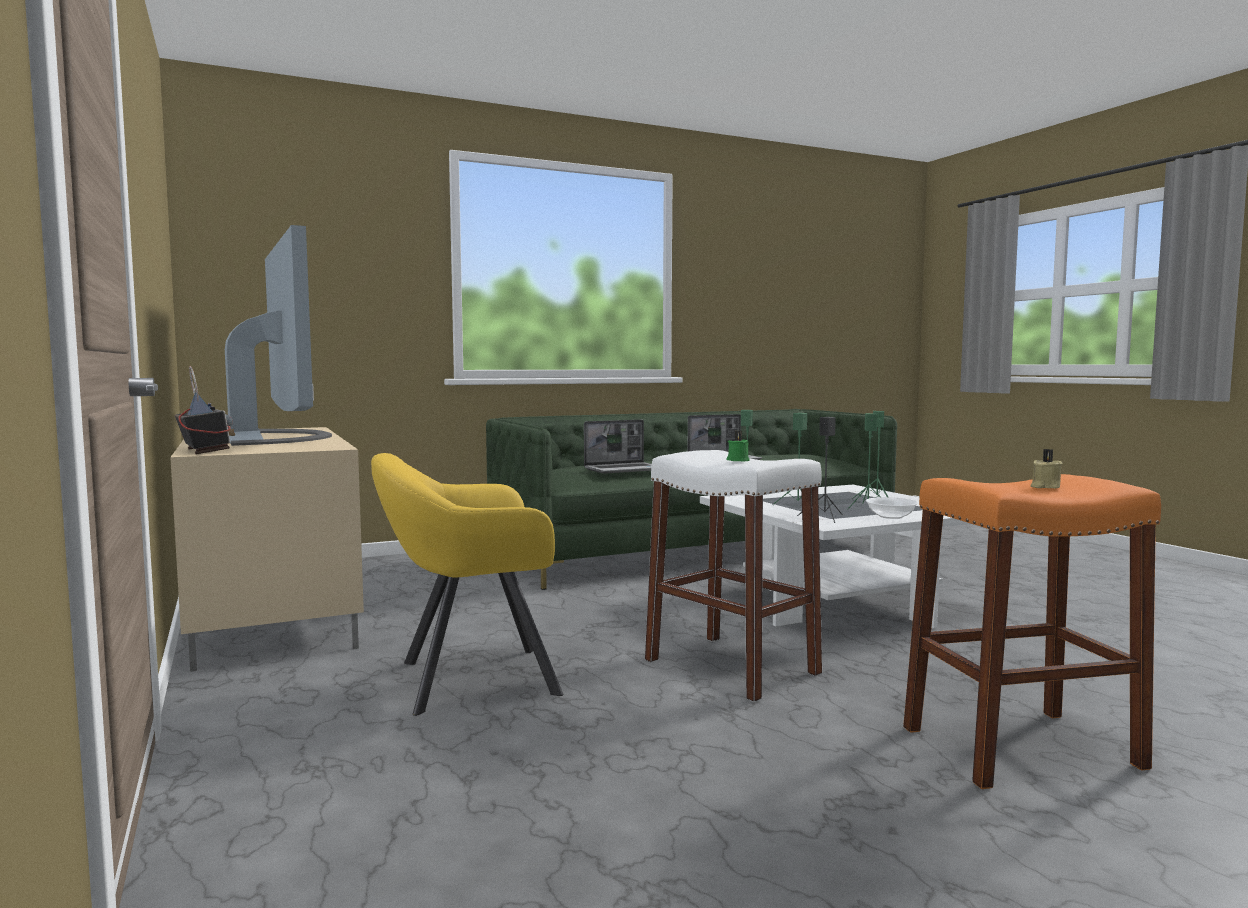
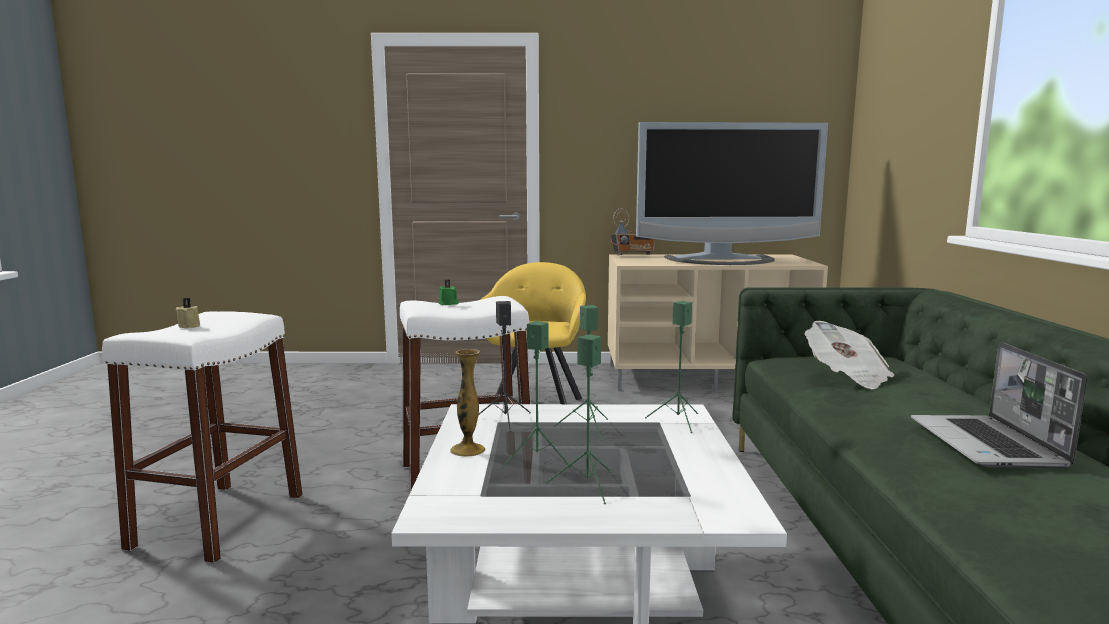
camera: 115 degrees right, 5 degrees up
(624, 469) = (847, 376): laptop -> newspaper
(890, 516) = (467, 450): bowl -> vase
(1021, 747) = (218, 521): orange stool -> white stool

